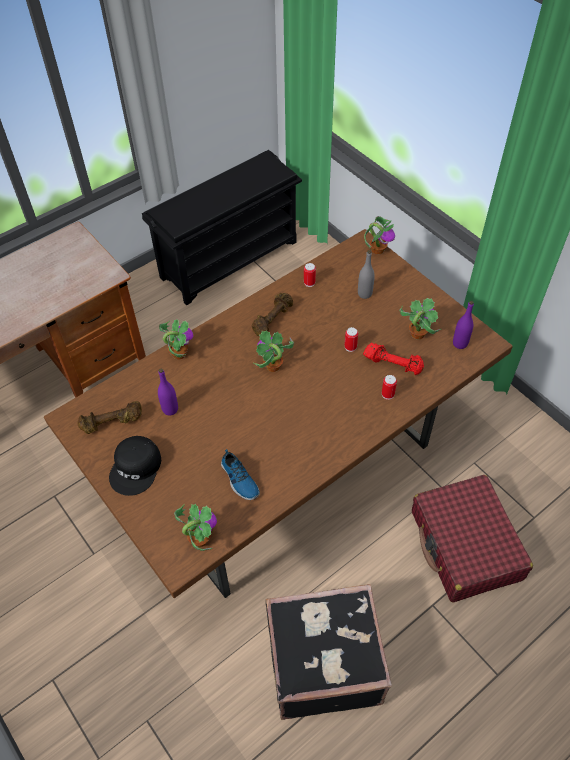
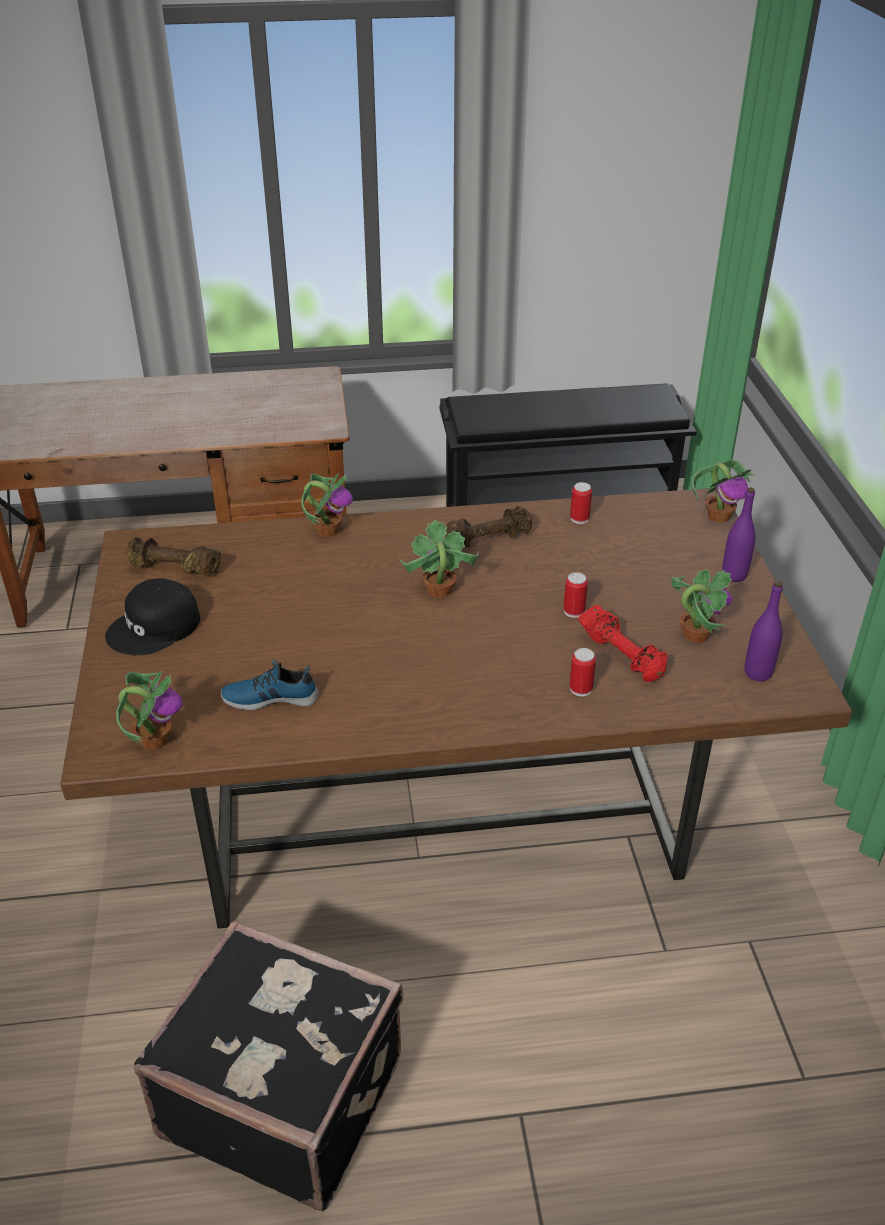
camera: 30 degrees right, 15 degrees down
(170, 409) = (258, 583): purple bottle -> purple bottle (734, 575)
(239, 480) = (270, 697): shoe -> shoe turned 90 degrees clockwise
(364, 294) = (652, 559): grey bottle -> none
(465, 545) = (644, 1055): red suitcase -> none

